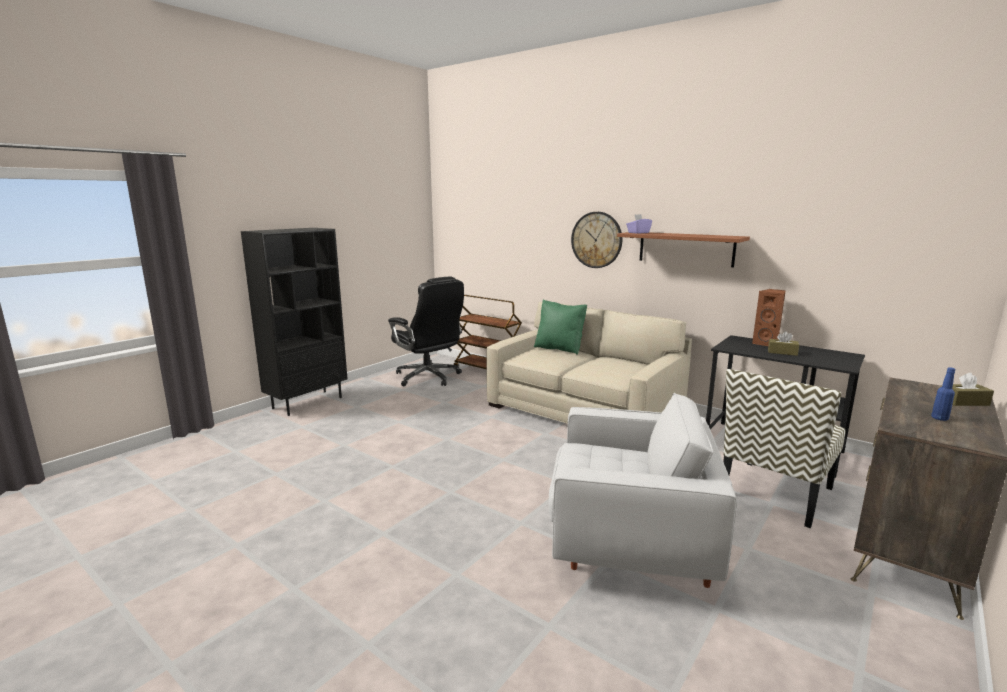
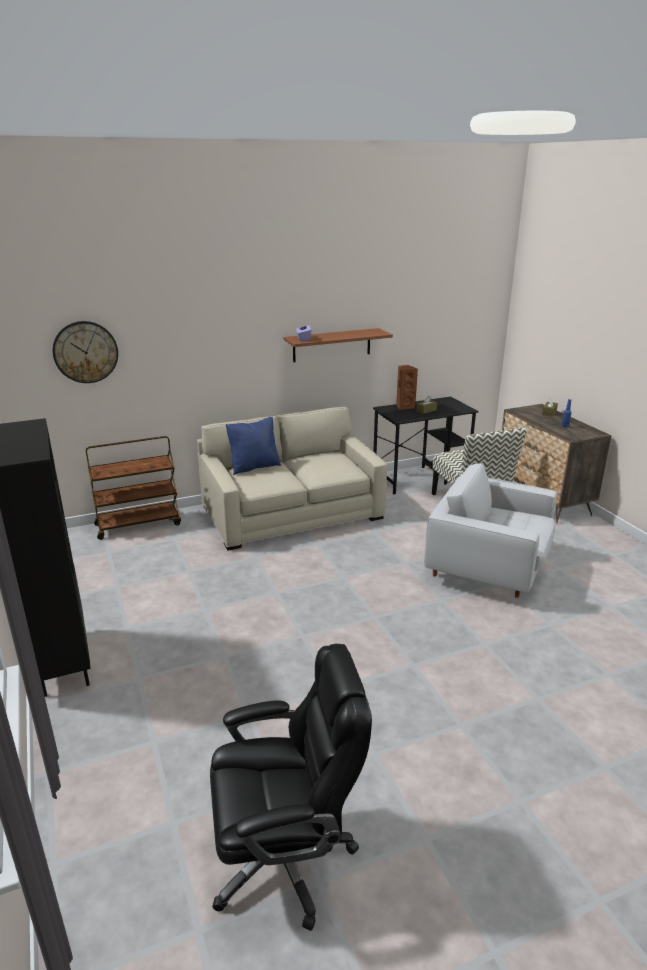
camera: 60 degrees left, 10 degrees up
(428, 377) = (102, 561): black office chair -> black office chair (285, 857)
(559, 349) = (254, 467): green pillow -> blue pillow
(596, 240) = (247, 350): wall clock -> wall clock (85, 352)
(628, 542) = (489, 569): white armchair -> white armchair turned 105 degrees counterclockwise

